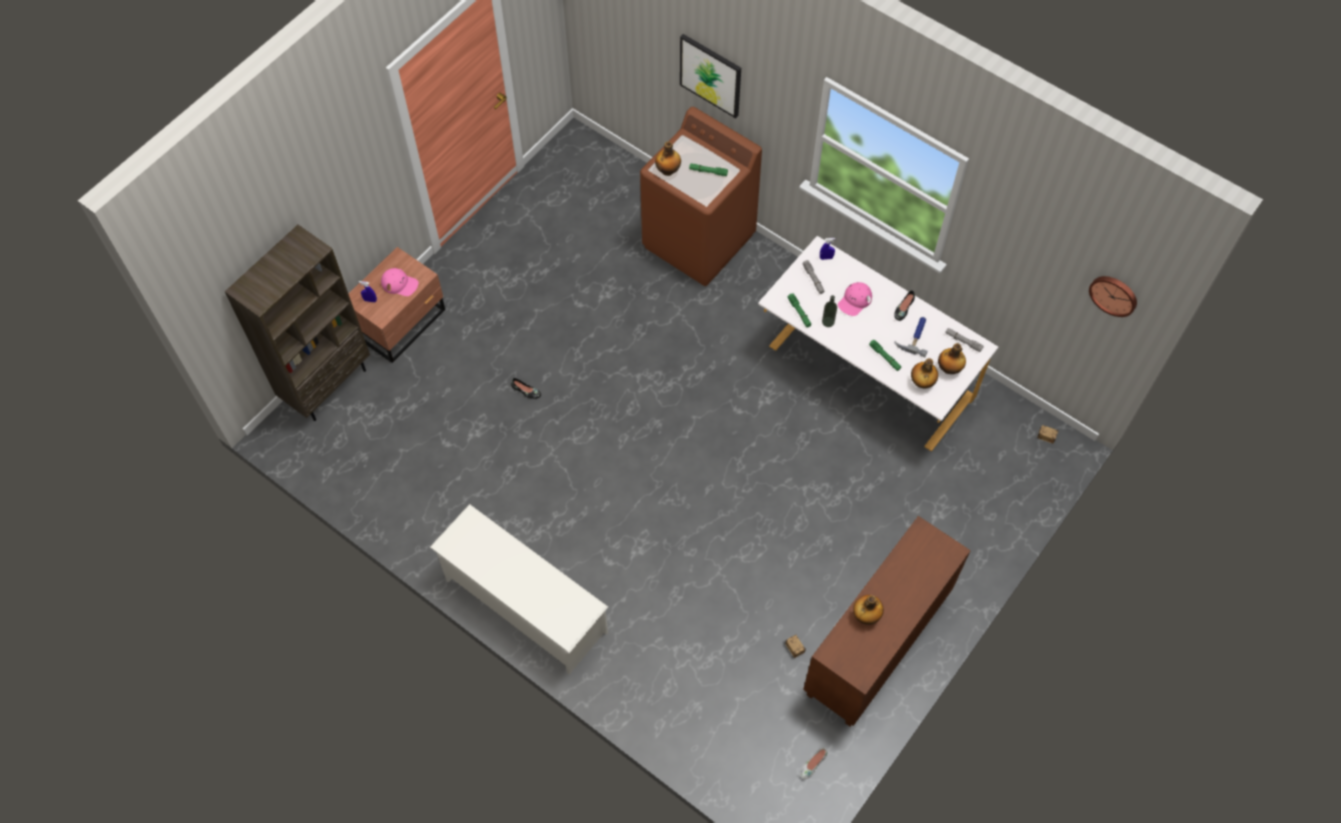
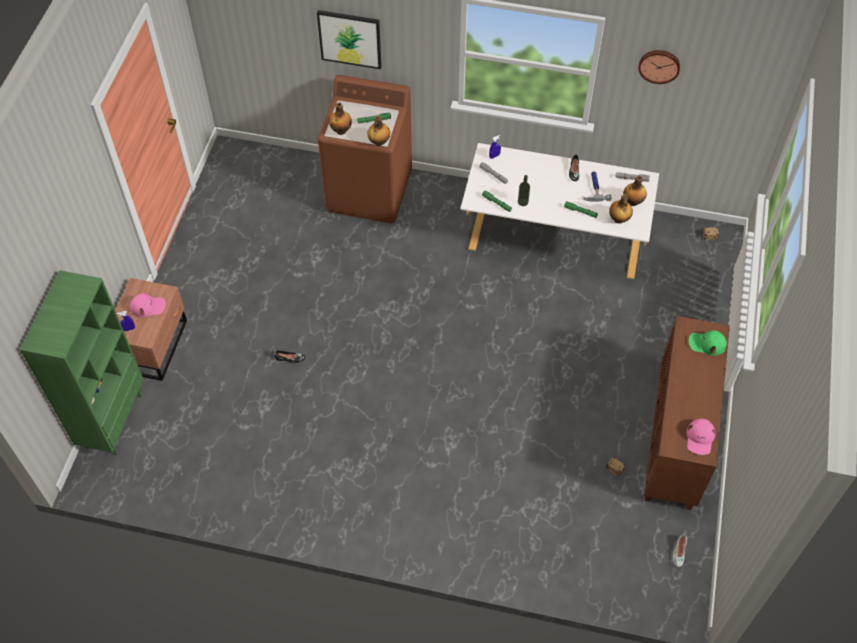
camera: 25 degrees left, 5 degrees down
(327, 385) = (113, 420): brown bookcase -> green bookcase
(524, 605) = (380, 529): white shoe rack -> none
(855, 300) = (534, 179): pink cap -> pink cap (700, 438)
(866, 615) = (681, 406): bottle -> bottle (379, 142)
(933, 560) = (707, 343): none -> green cap
(1114, 294) = (751, 86): wall clock -> wall clock (659, 65)

